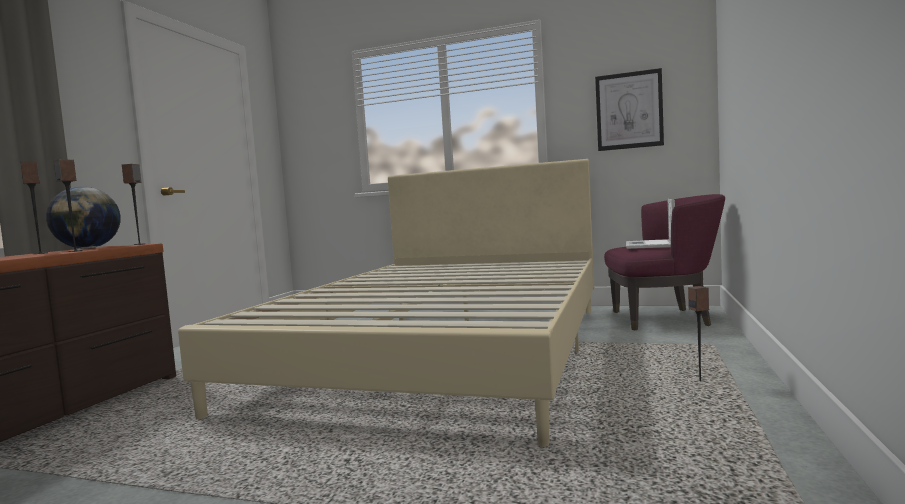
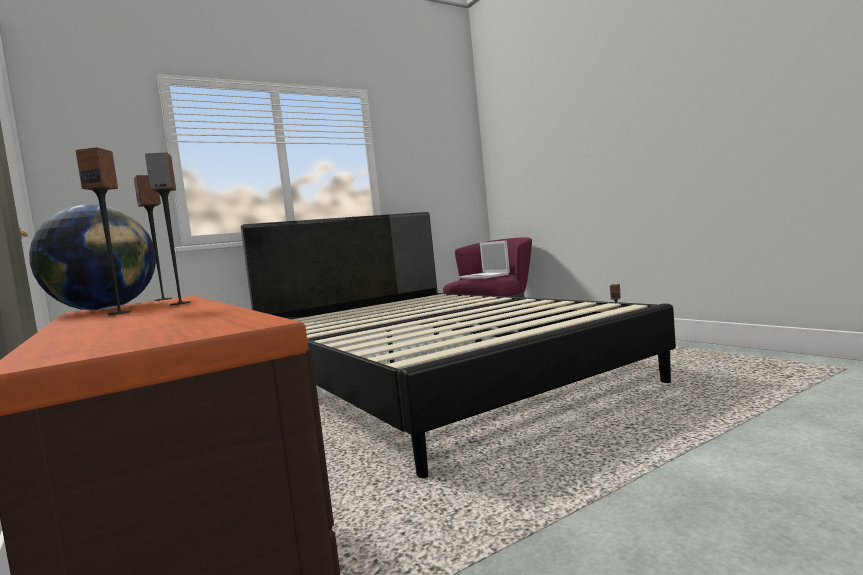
camera: 50 degrees left, 0 degrees up
(446, 351) = (432, 378): beige bed -> black bed
(629, 110) = (435, 176): picture -> none

